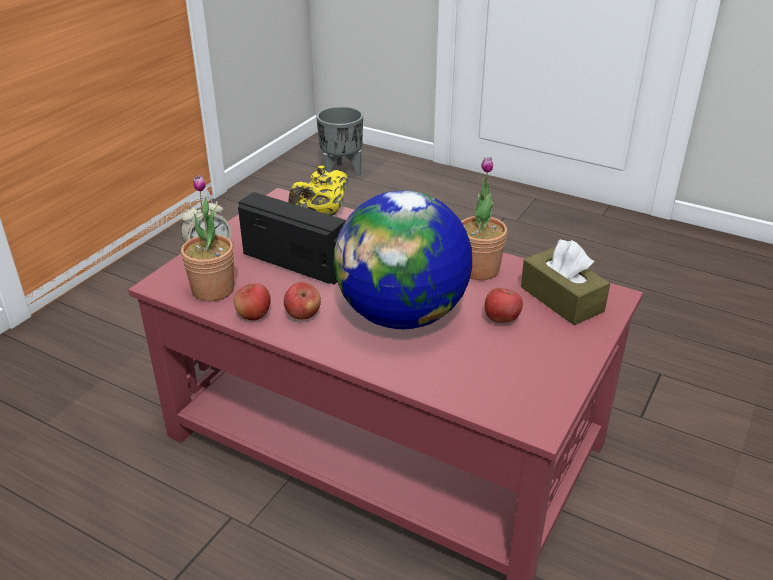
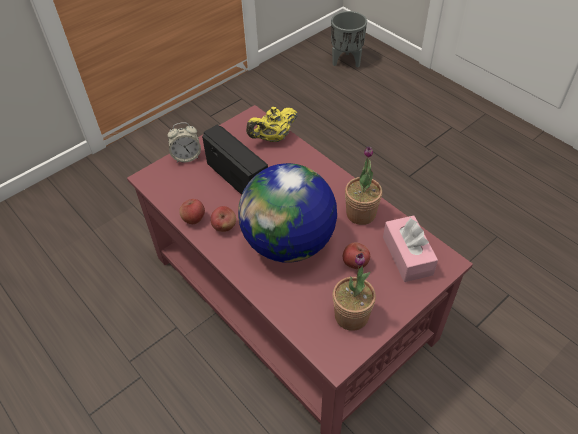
camera: 20 degrees right, 15 degrees up
(213, 290) = (177, 191): potted plant -> potted plant (351, 316)
(561, 299) = (407, 255): brown tissue box -> pink tissue box

